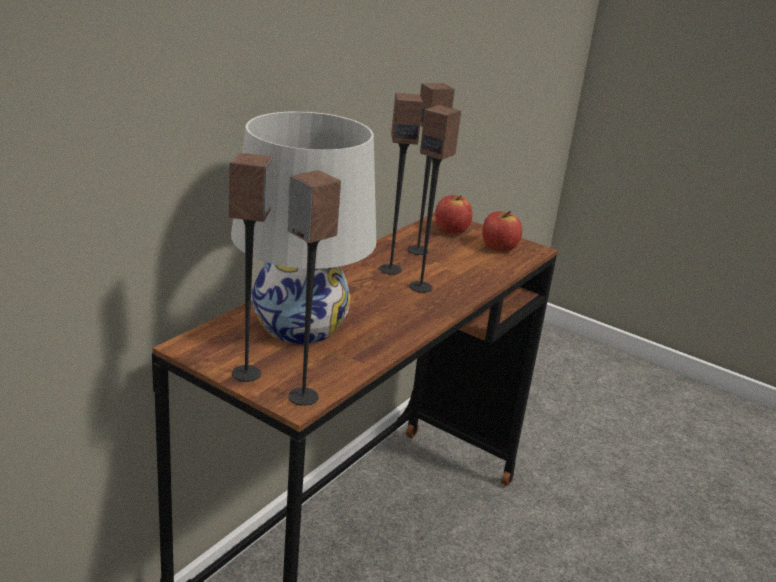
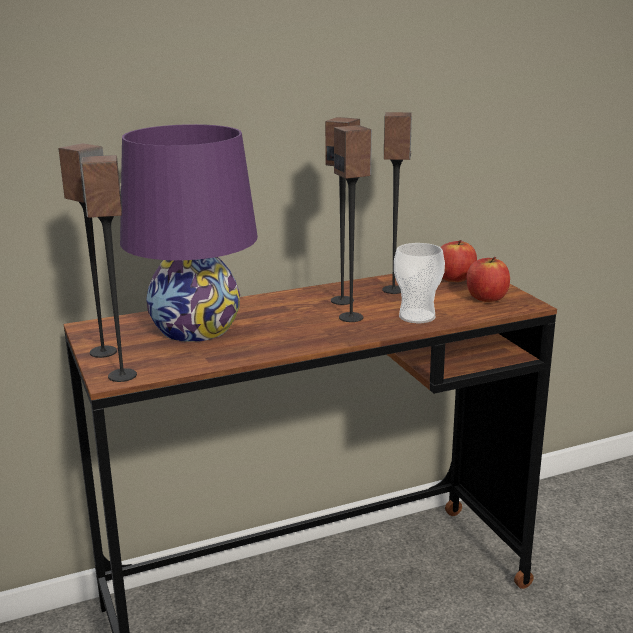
camera: 35 degrees right, 5 degrees down
(300, 326) = (195, 328): white table lamp -> purple table lamp
(470, 276) = (417, 316): none -> cup

